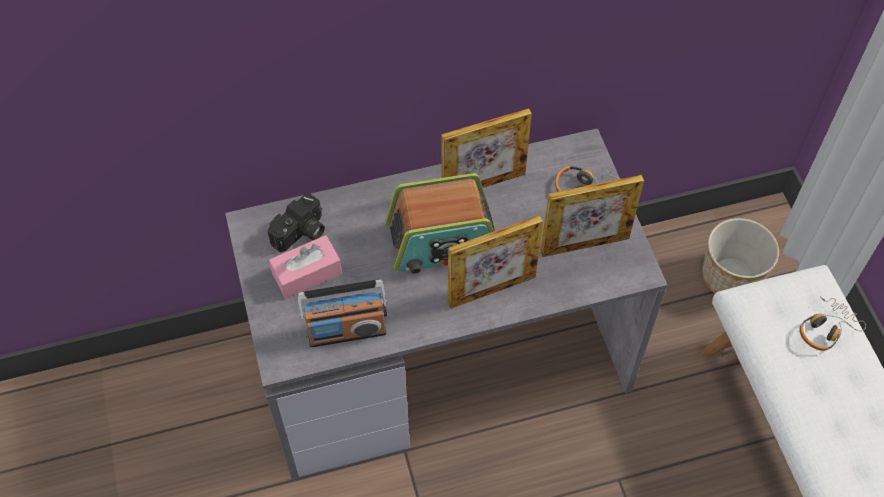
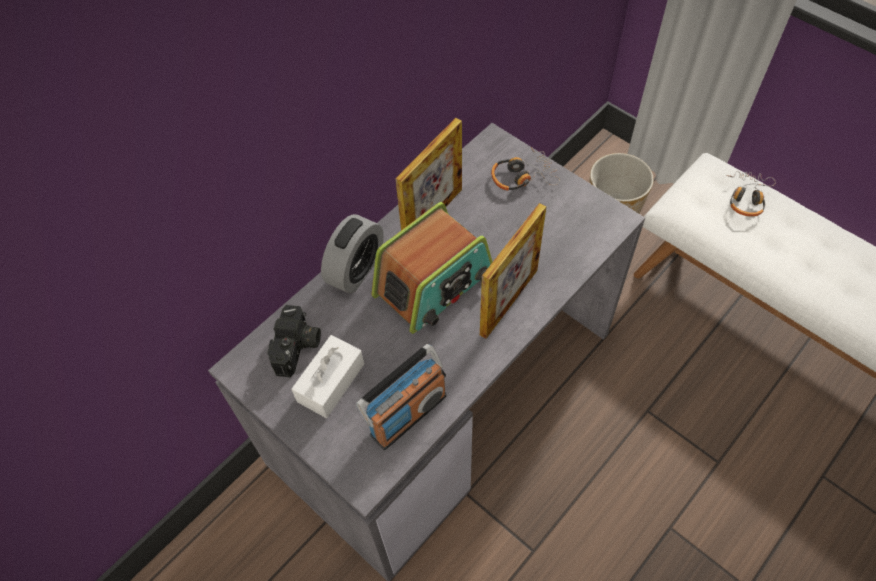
camera: 30 degrees left, 0 degrees up
(307, 273) = (331, 382): pink tissue box -> white tissue box
(388, 195) = (356, 270): none -> alarm clock
(585, 245) = (556, 221): picture frame -> none

